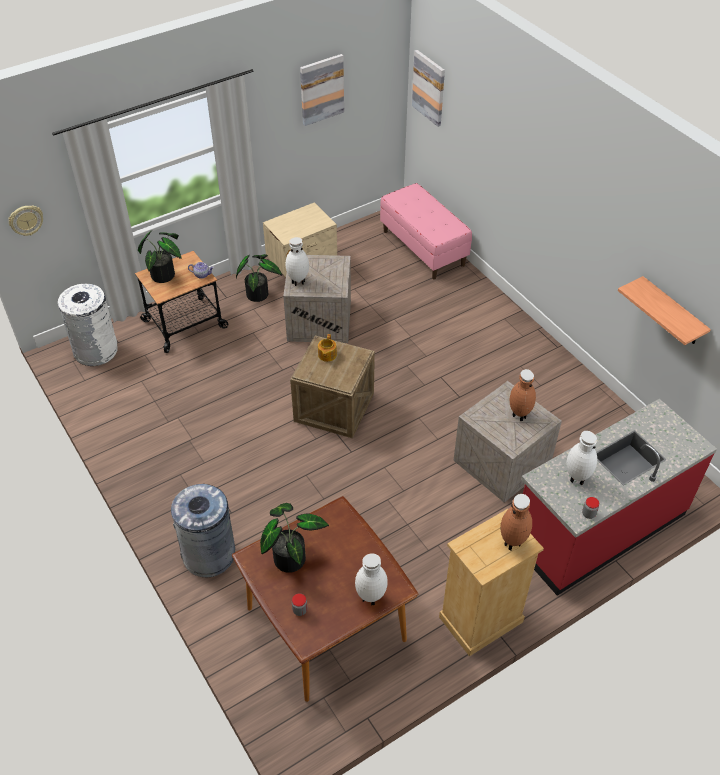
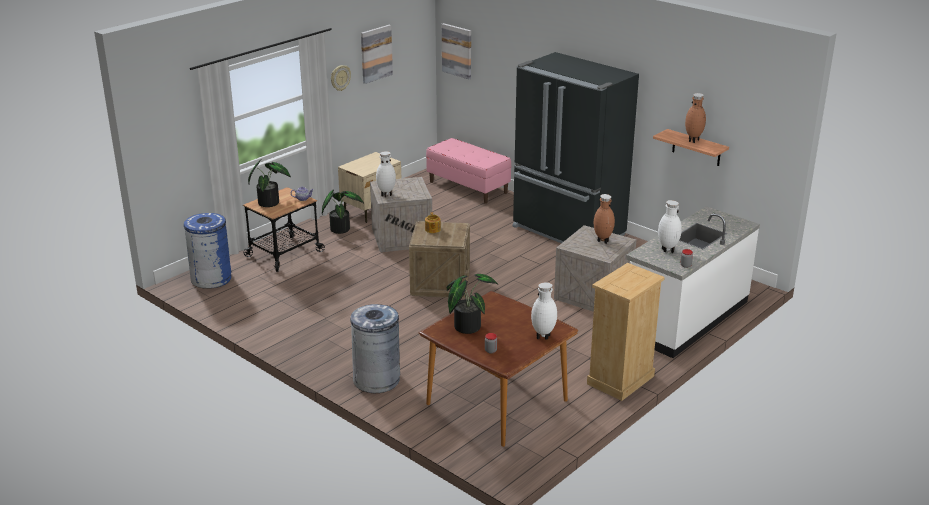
camera: 15 degrees left, 20 degrees down
(26, 220) = (160, 150): wall clock -> wall clock (340, 78)
(96, 350) = (211, 278): white trash can -> blue trash can
(511, 346) = (567, 232): none -> black fridge
(513, 543) = (641, 277): brown vase -> brown vase (693, 140)
(598, 528) = (685, 318): red counter -> white counter

